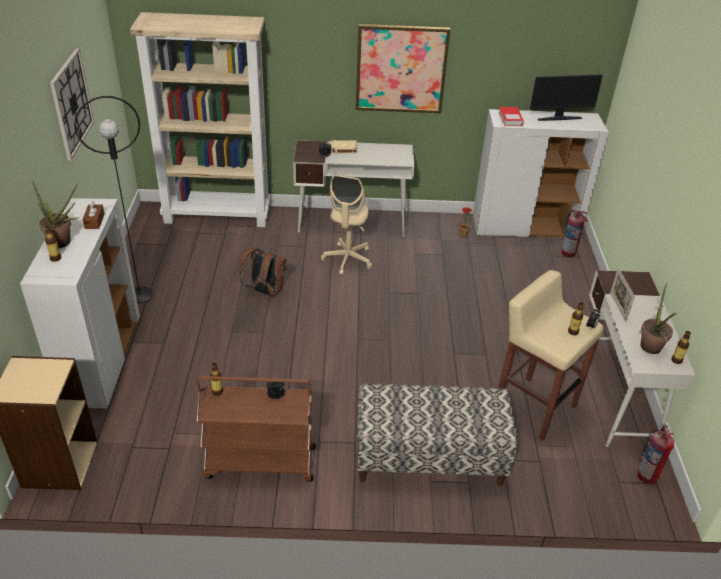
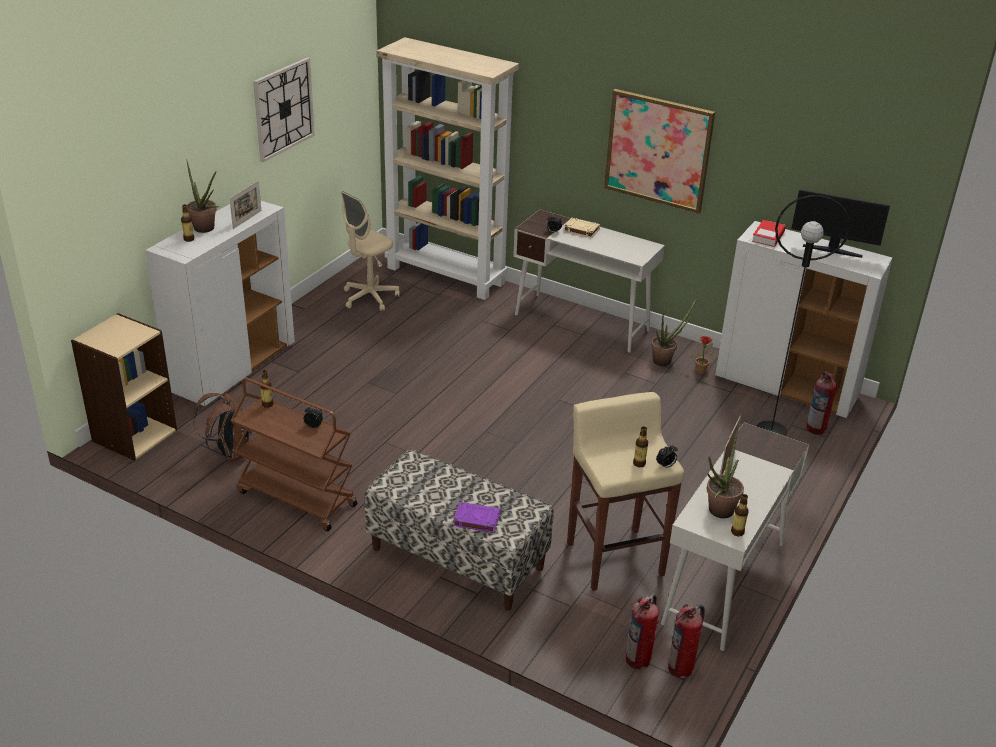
camera: 30 degrees right, 5 degrees down
(94, 221) = (247, 219): brown tissue box -> picture frame
(139, 295) = (311, 324): black floor lamp -> black floor lamp (771, 430)
(265, 291) = (431, 358): brown backpack -> brown backpack (230, 453)
(347, 260) = (543, 356): beige office chair -> beige office chair (370, 298)
(433, 234) = (665, 360): none -> potted plant
(466, 426) = (476, 520): none -> purple book
(617, 482) = (638, 660): none -> fire extinguisher

